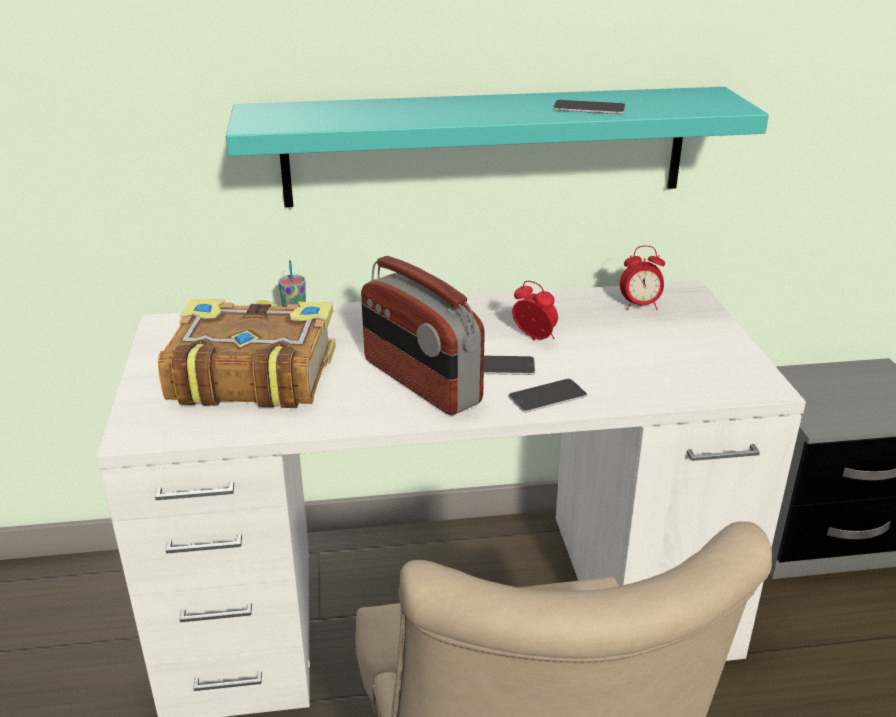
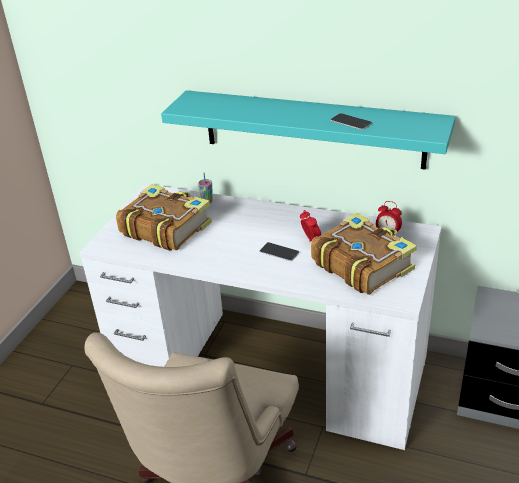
camera: 30 degrees right, 5 degrees up
(420, 382) = (234, 251): radio -> none
(547, 396) = (286, 274): phone -> none
(648, 353) = (361, 264): none -> book

